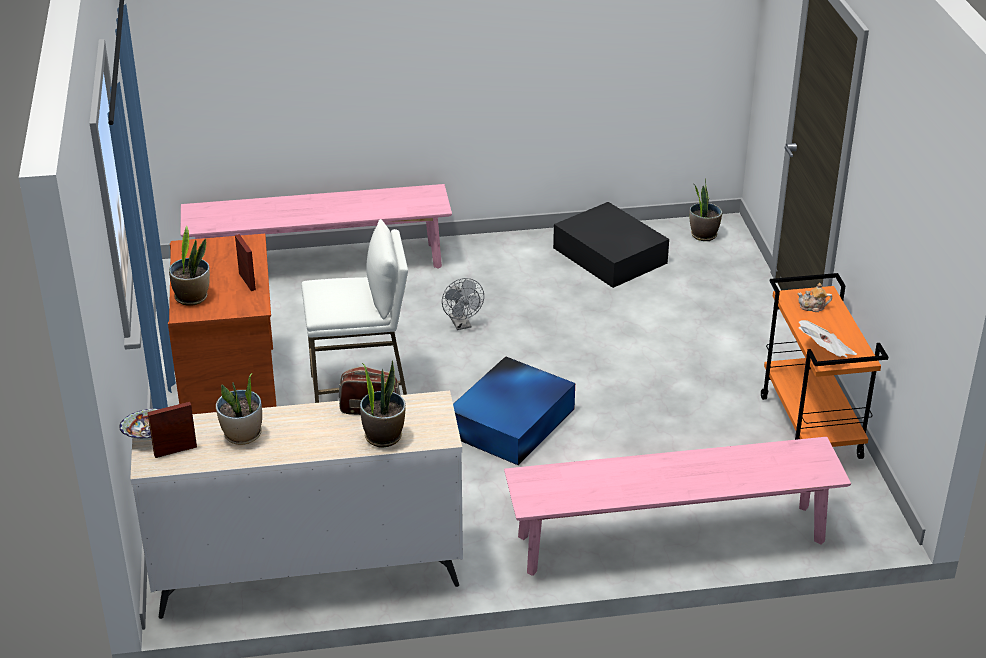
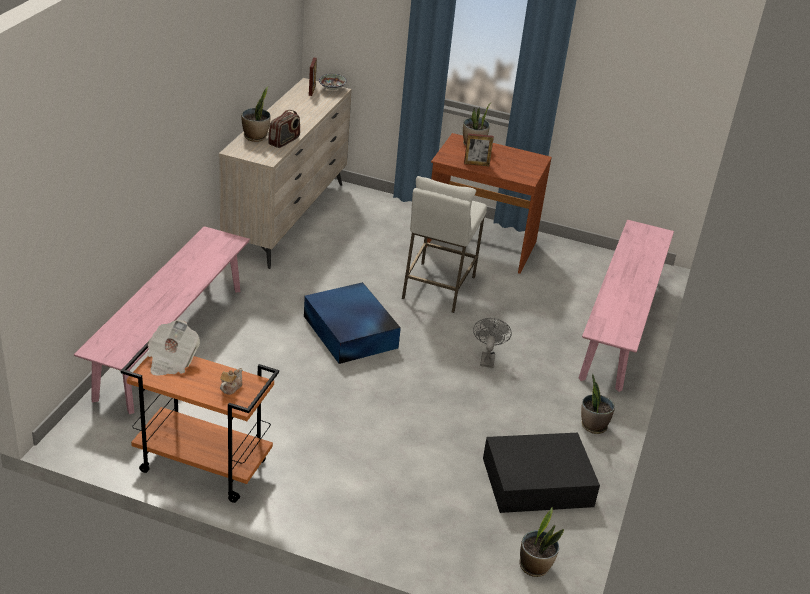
camera: 115 degrees right, 0 degrees up
(242, 435) = (304, 107): potted plant -> potted plant (593, 426)
(462, 324) = (487, 358): grey fan -> grey fan turned 90 degrees clockwise

